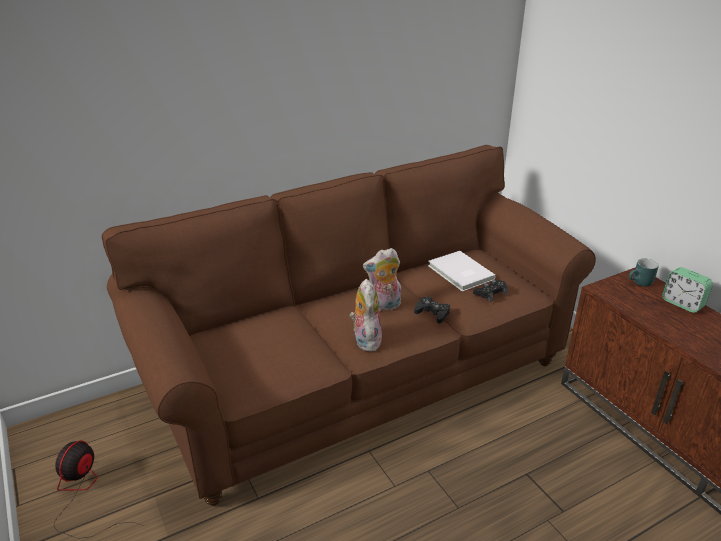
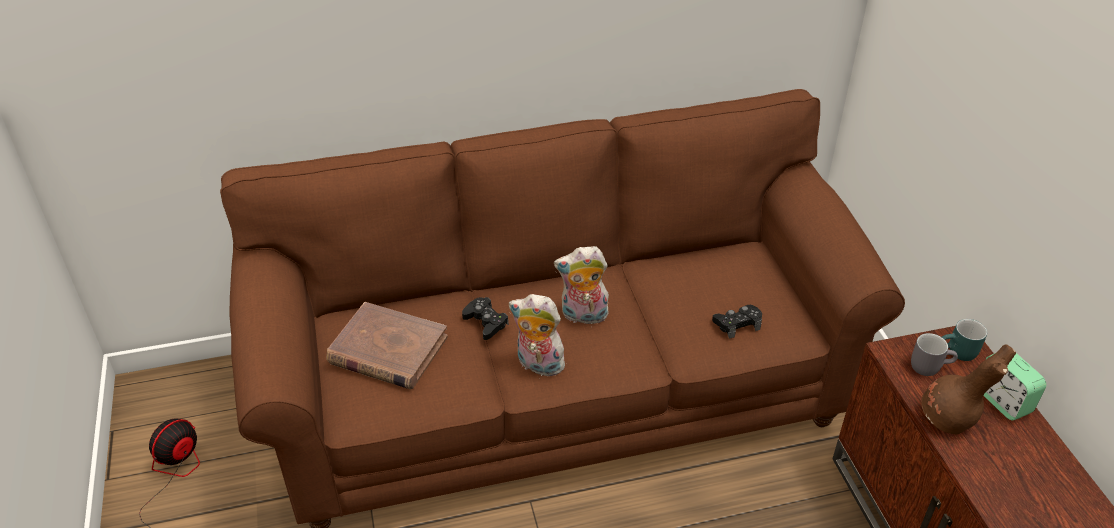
camera: 15 degrees right, 10 degrees up
(251, 348) = (387, 350): none -> brown book
(365, 340) = (538, 365): plush toy -> plush toy turned 75 degrees counterclockwise
(432, 313) = (644, 340): black game controller -> black game controller (486, 322)
(460, 273) = (709, 282): white book -> none
(627, 292) = (929, 365): none -> grey mug
(657, 319) = (949, 420): none -> brown vase

